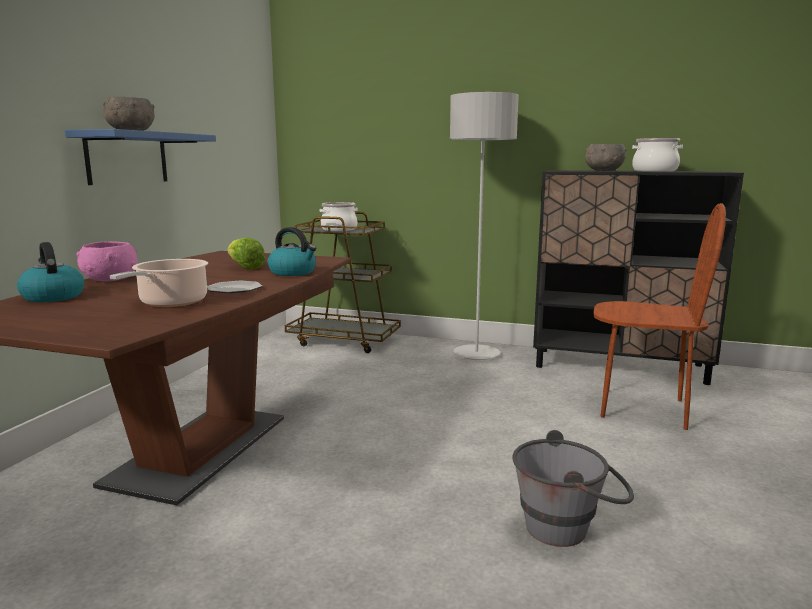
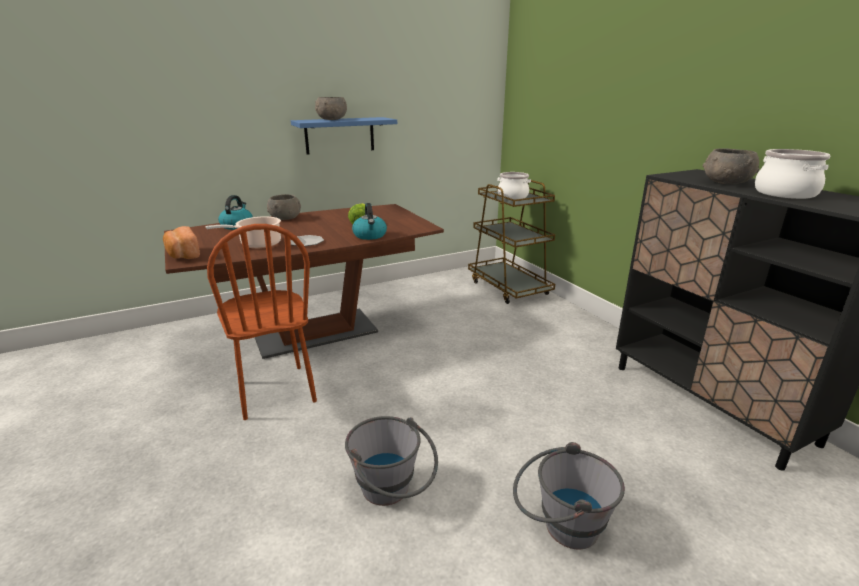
camera: 45 degrees right, 10 degrees up
(77, 334) = (182, 255): none -> bread
(110, 279) = (285, 218): pink bowl -> grey bowl
(476, 354) = (587, 335): grey floor lamp -> none
(642, 409) = (640, 451): brown chair -> brown chair (275, 391)
(693, 474) = (560, 526): none -> grey bucket

